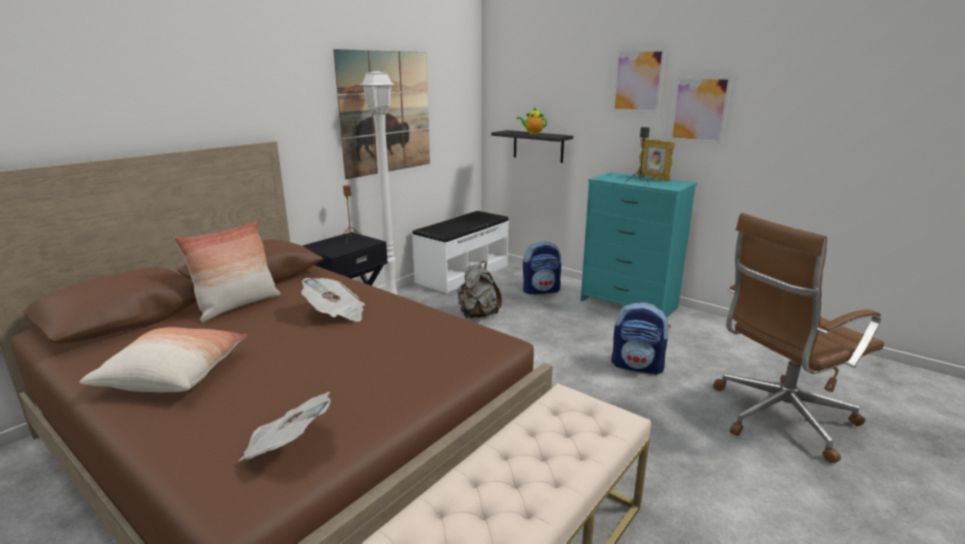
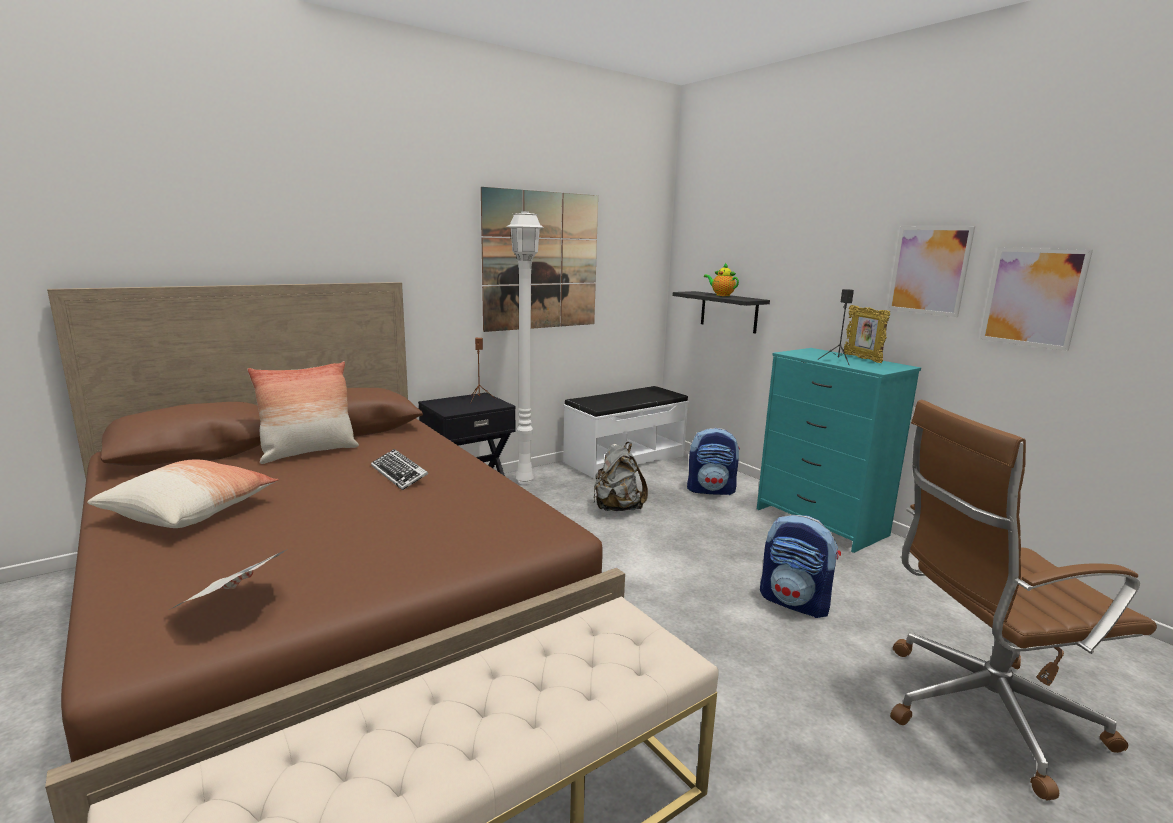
camera: 15 degrees right, 5 degrees down
(336, 314) = (399, 474): newspaper -> keyboard
(637, 81) = (851, 232): picture -> picture (1032, 297)

